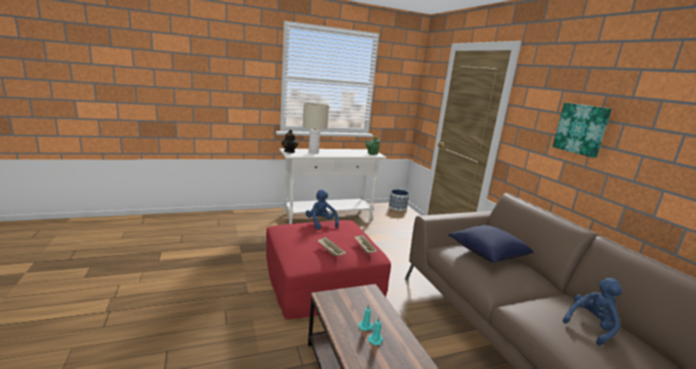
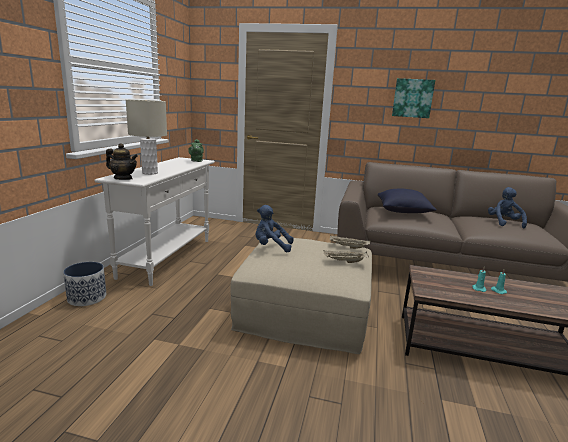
camera: 55 degrees left, 0 degrees up
(321, 282) = (304, 311): red ottoman -> beige ottoman
(397, 207) = (202, 222): planter -> planter (87, 297)

